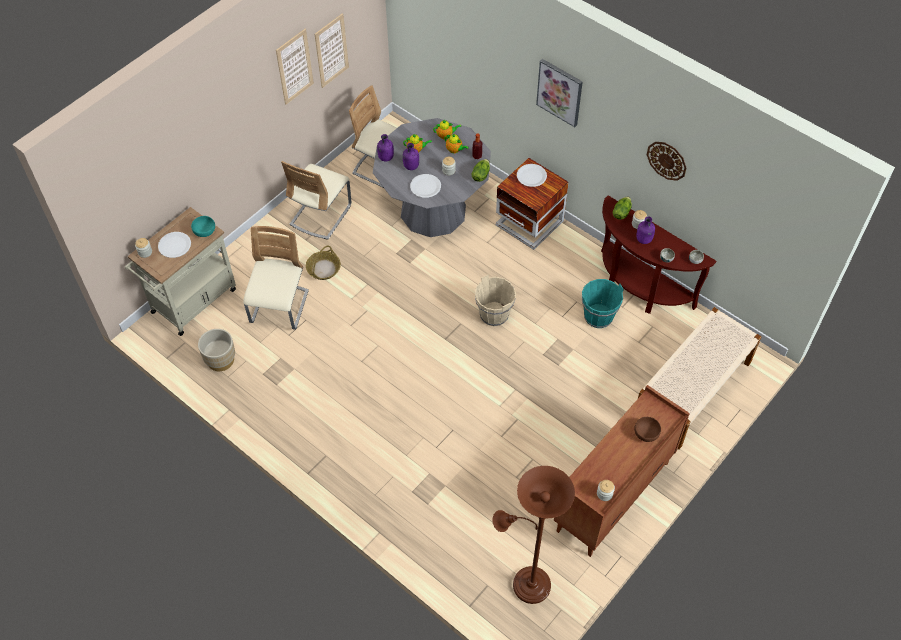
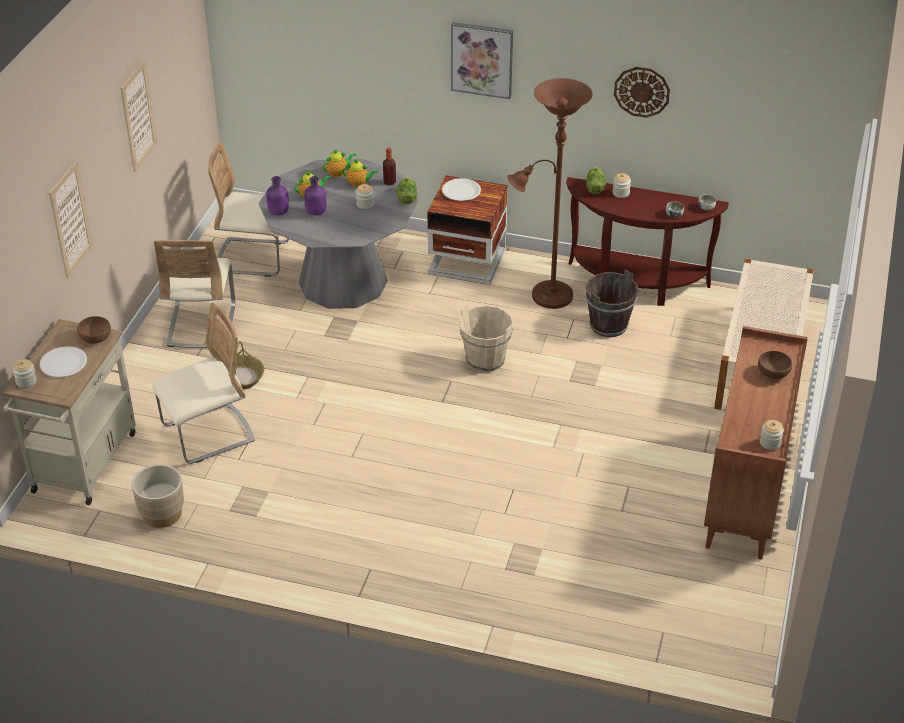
camera: 25 degrees left, 15 degrees down
(204, 231) = (95, 338): turquoise bowl -> brown bowl
(279, 308) = (208, 434): beige chair -> beige chair turned 75 degrees clockwise
(331, 50) = (168, 98): picture -> picture (70, 219)
(425, 186) = (347, 226): white plate -> none
(526, 584) = (708, 613): brown floor lamp -> brown floor lamp (546, 296)
(598, 316) = (608, 325): turquoise bucket -> brown bucket
(644, 240) = (637, 205): purple bottle -> none

